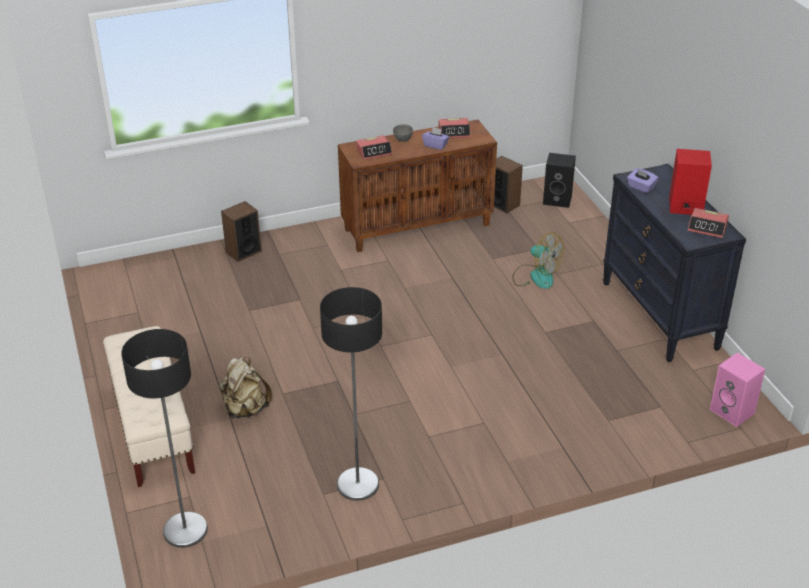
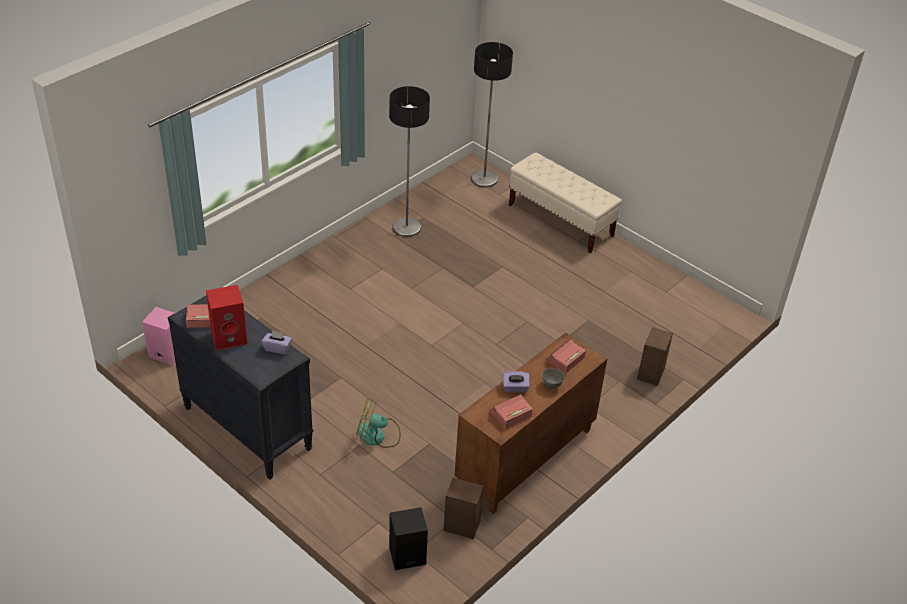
camera: 150 degrees right, 5 degrees up
(245, 409) = (516, 249): beige backpack -> none

